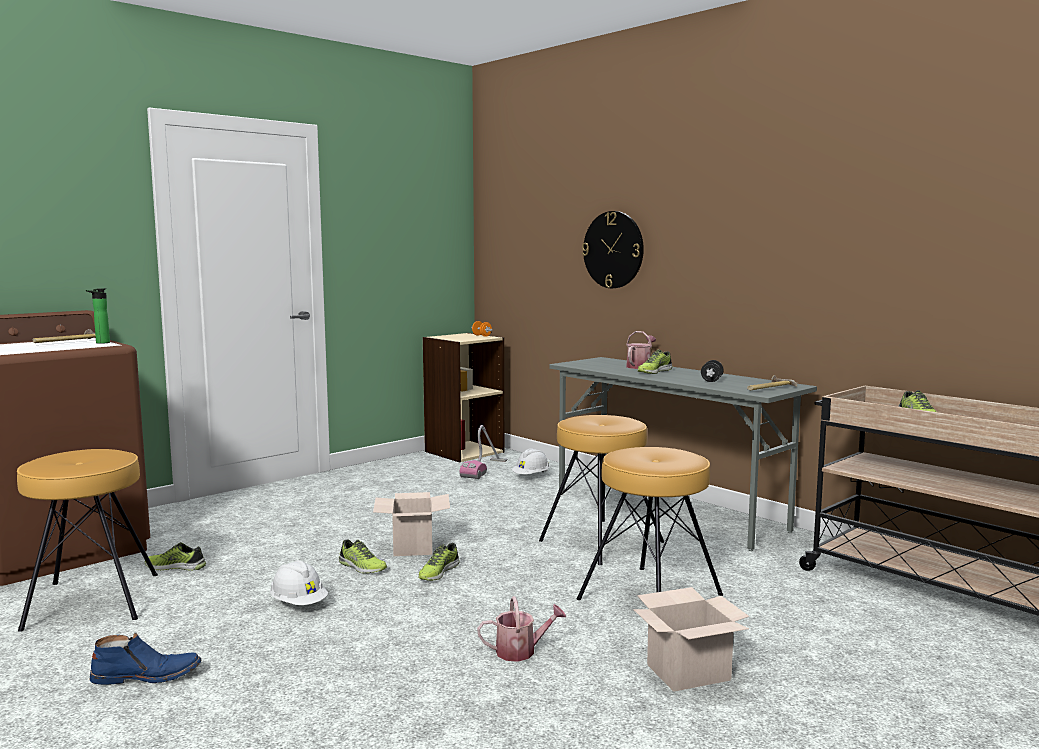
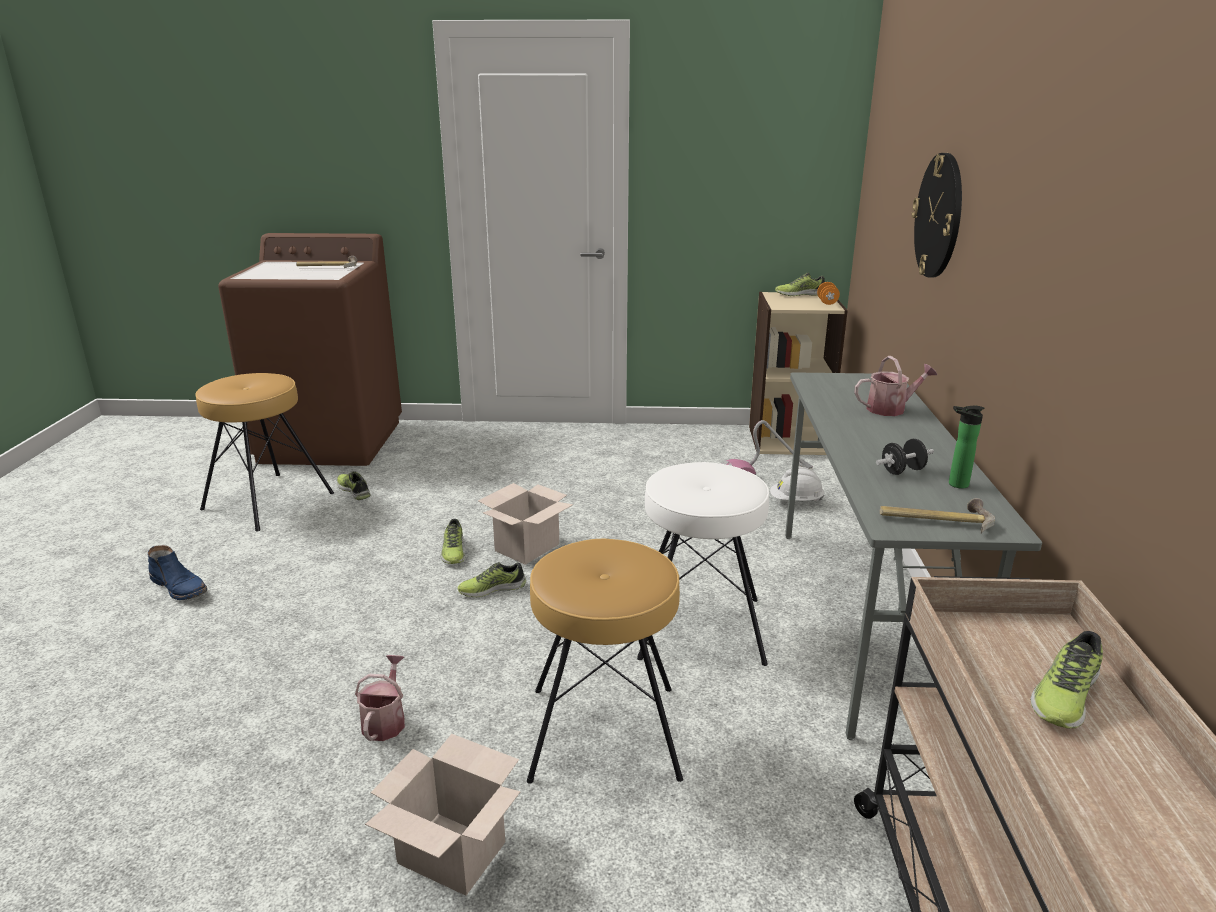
camera: 45 degrees right, 15 degrees up
(100, 343) = (338, 273): bottle -> bottle (955, 484)
(299, 604) = (352, 569): white hard hat -> none
(521, 651) = (385, 720): watering can -> watering can turned 120 degrees counterclockwise
(600, 541) = (700, 627): brown stool -> white stool
(654, 372) = (876, 426): shoe -> shoe (799, 294)

